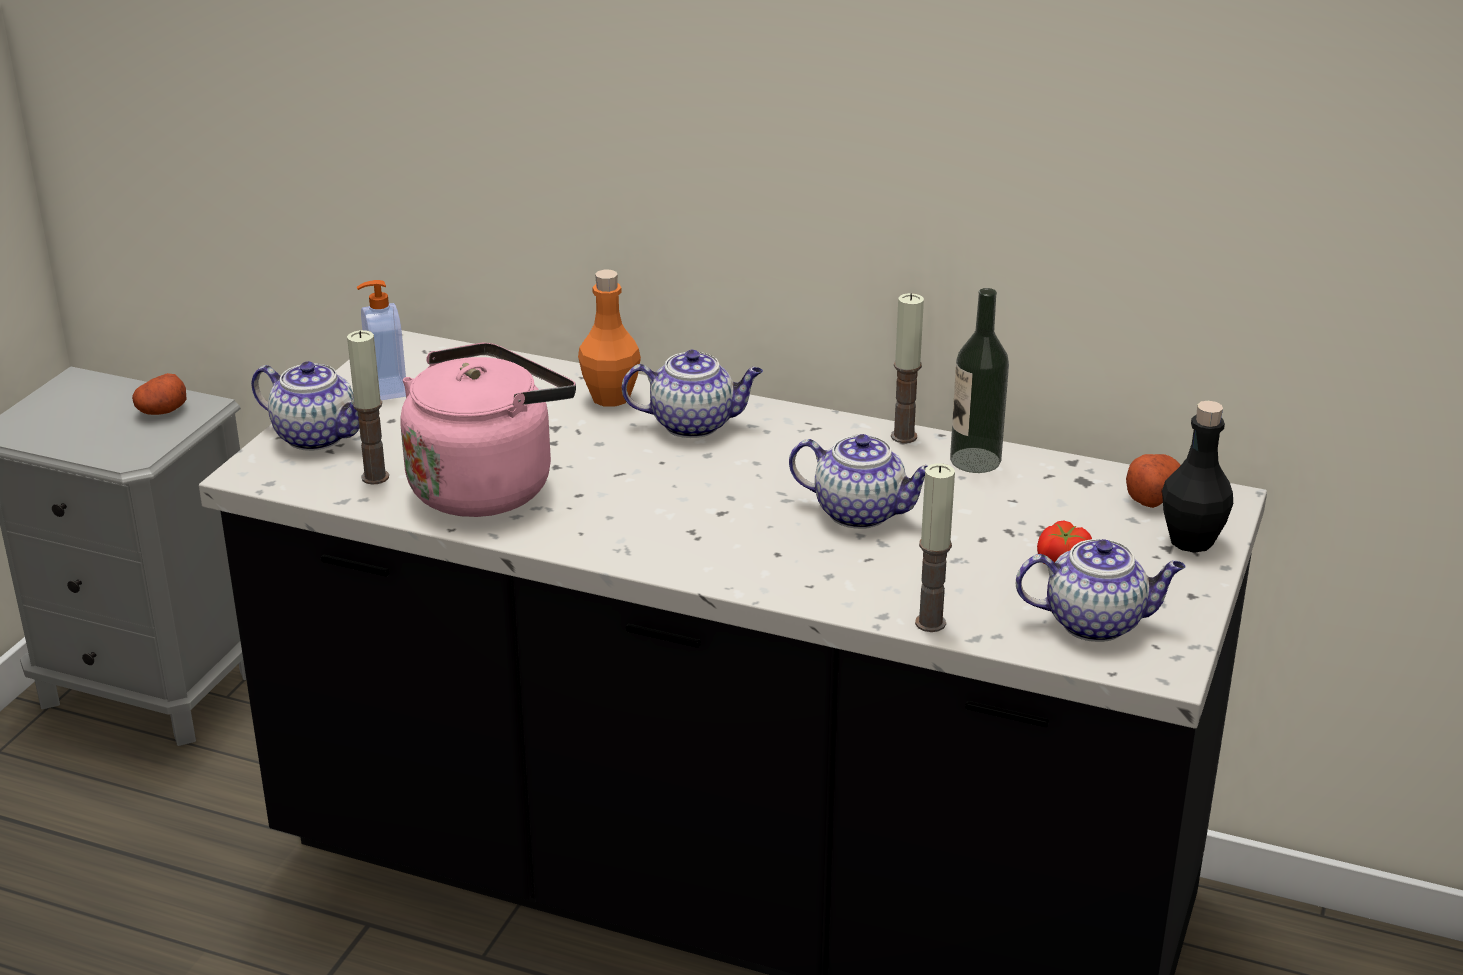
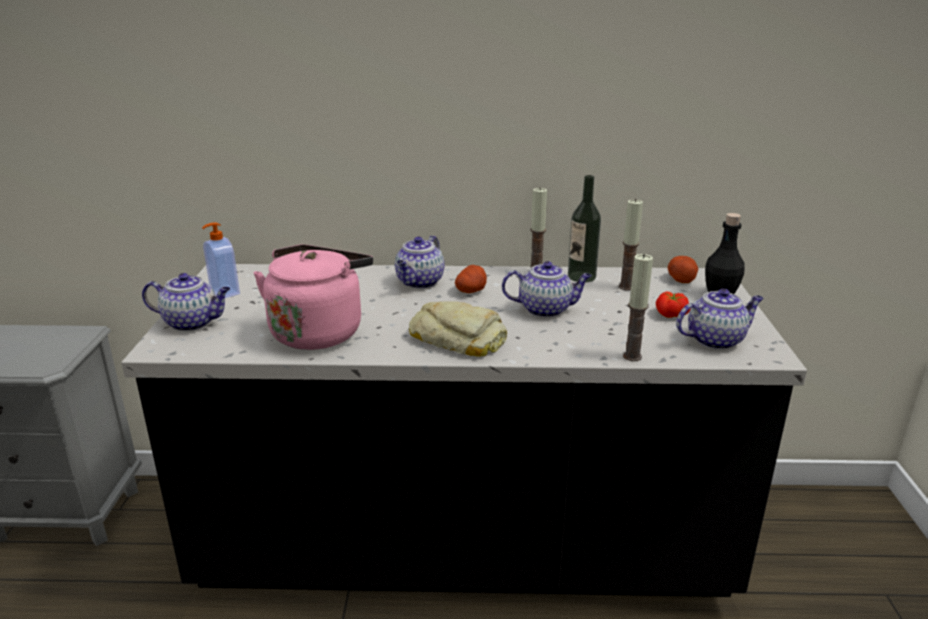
camera: 20 degrees left, 5 degrees down
(162, 411) = (60, 339): potato -> potato (471, 291)
(375, 477) = (243, 338): candle -> candle (626, 287)
(610, 397) = (363, 277): orange bottle -> none
(684, 539) = (459, 339): none -> bread
(694, 424) = (420, 283): teapot -> teapot turned 135 degrees clockwise

